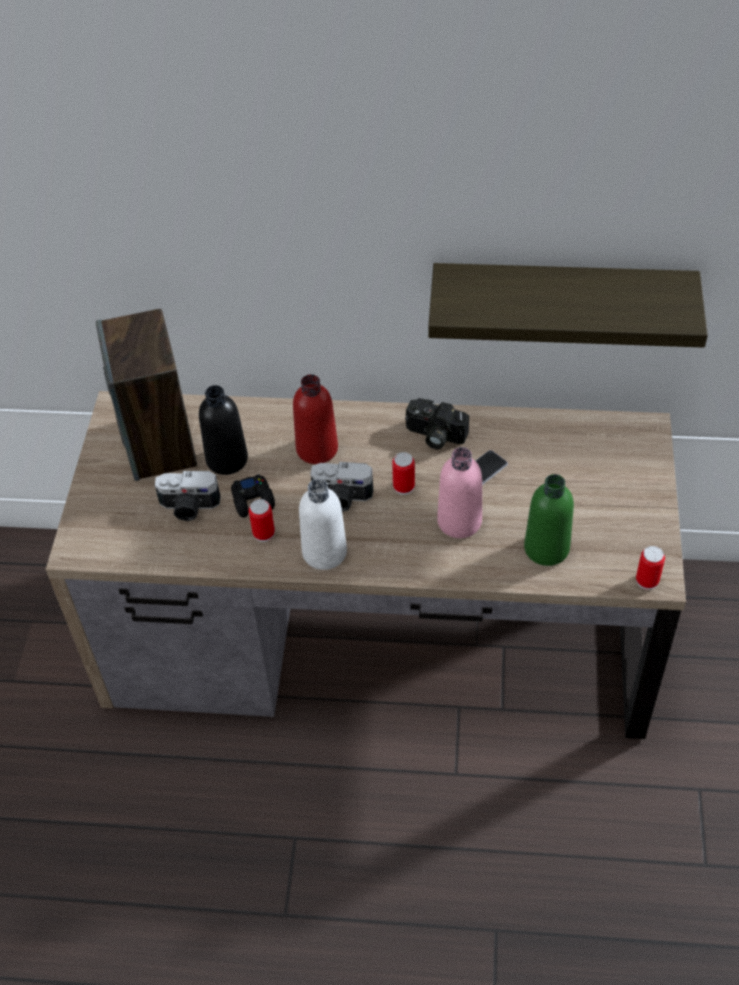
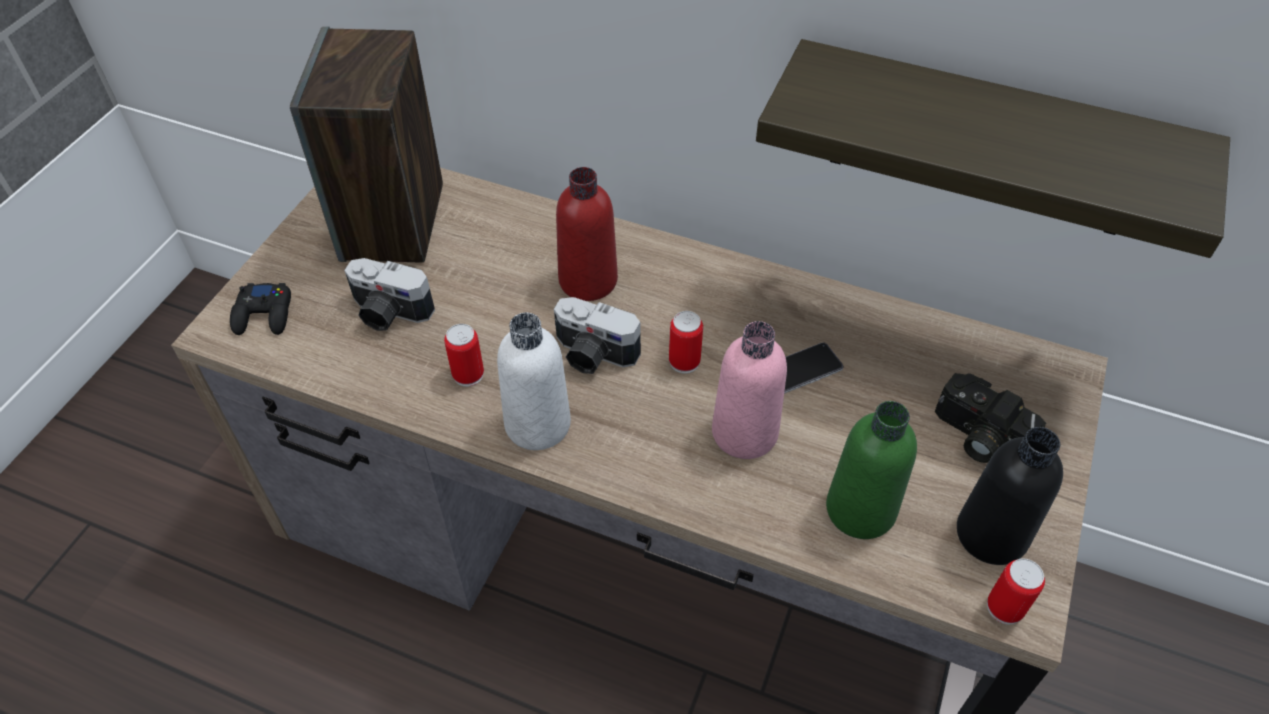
camera: 15 degrees right, 0 degrees up
(227, 459) = (466, 264): black bottle -> black bottle (991, 534)
(253, 499) = (475, 325): black game controller -> black game controller (264, 315)
(434, 436) = (753, 303): camera -> camera (977, 437)

